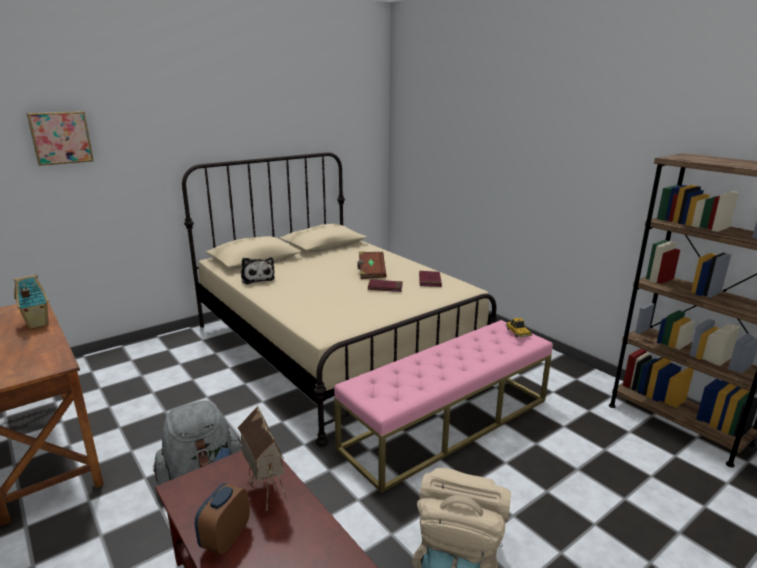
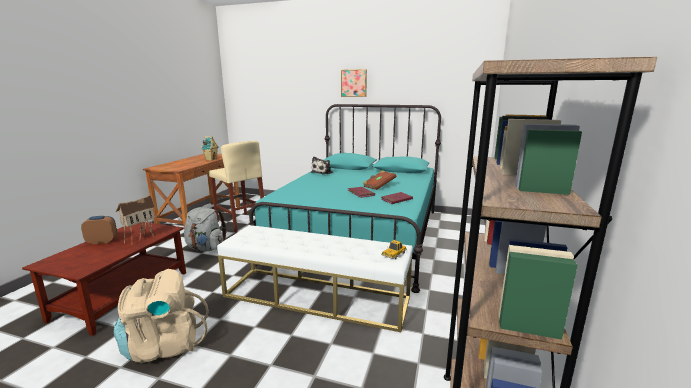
camera: 55 degrees right, 5 degrees down
(60, 137) = (276, 84): picture -> picture (354, 83)
(147, 416) = (241, 222): none -> beige stool
(335, 345) = (359, 234): beige bed -> turquoise bed
(448, 423) = (316, 297): pink bench -> white bench

